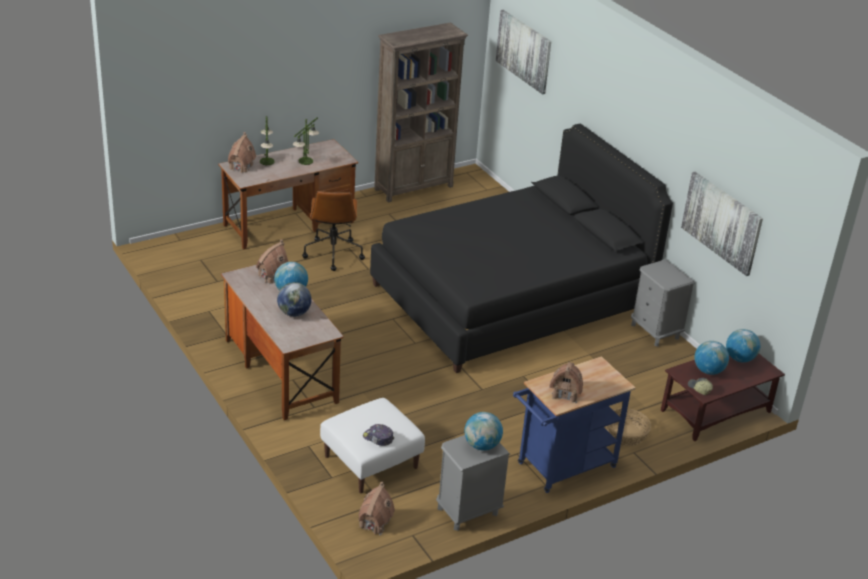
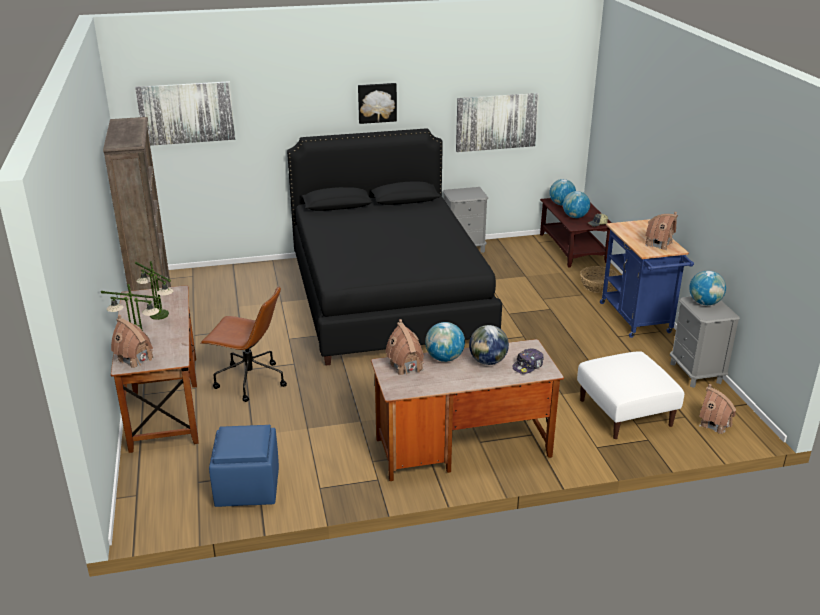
camera: 70 degrees left, 5 degrees down
(200, 281) = (248, 488): none -> blue ottoman
(378, 438) = (651, 372): cap -> cap (528, 366)
(636, 130) = (377, 102): none -> picture

